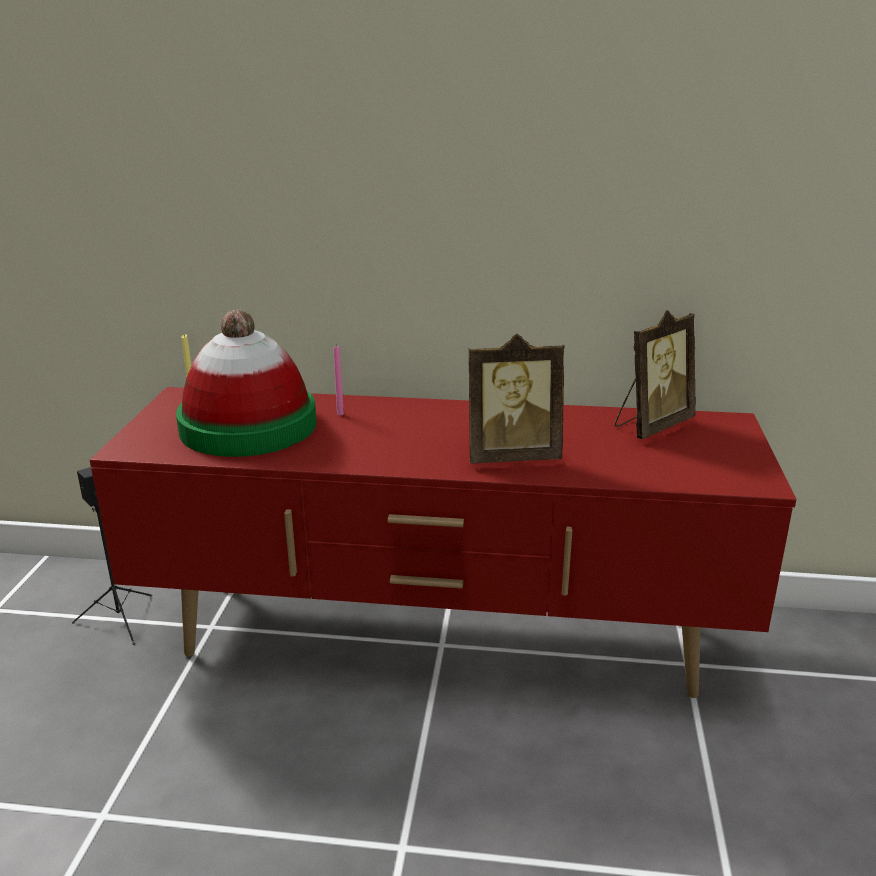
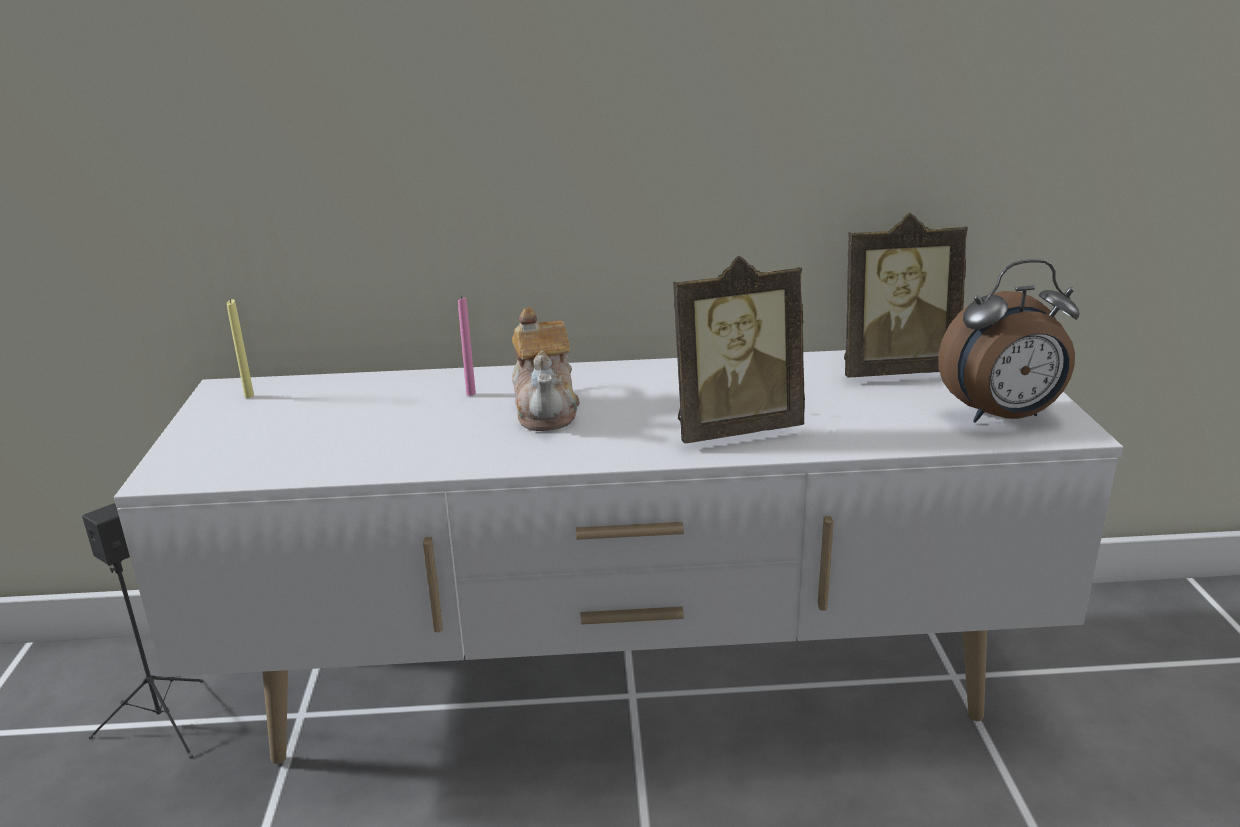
camera: 10 degrees left, 0 degrees up
(248, 426) = (344, 423): hat -> none
(387, 430) = (546, 409): none -> teapot
(441, 641) = (630, 690): red tv stand -> white tv stand
(651, 425) = (893, 370): picture frame -> picture frame turned 45 degrees clockwise
(715, 468) = (1002, 417): none -> alarm clock

